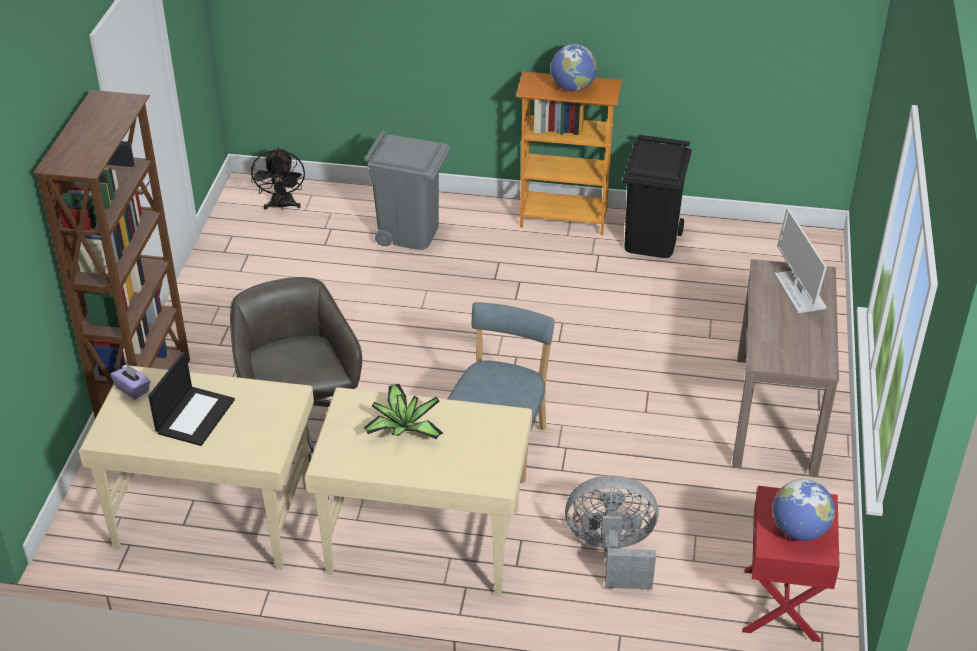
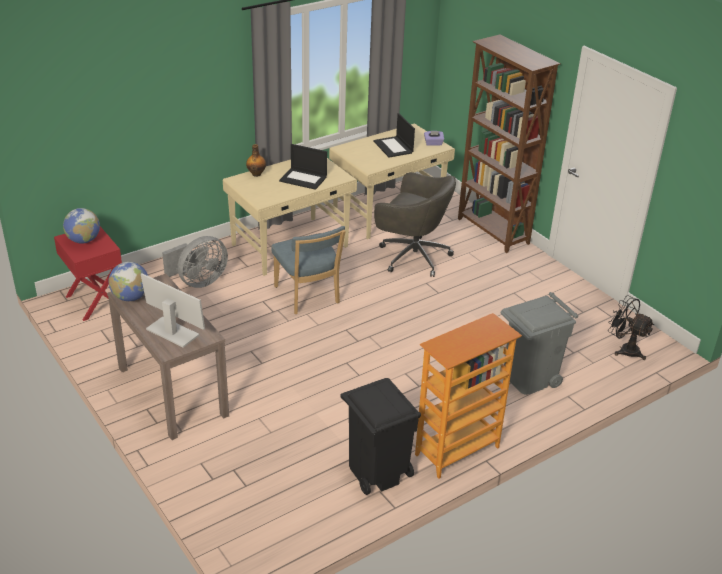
camera: 135 degrees right, 5 degrees down
(403, 428) = (304, 179): potted plant -> laptop
(454, 478) = (256, 174): none -> bottle
(573, 88) = (467, 340): globe -> globe (131, 297)

